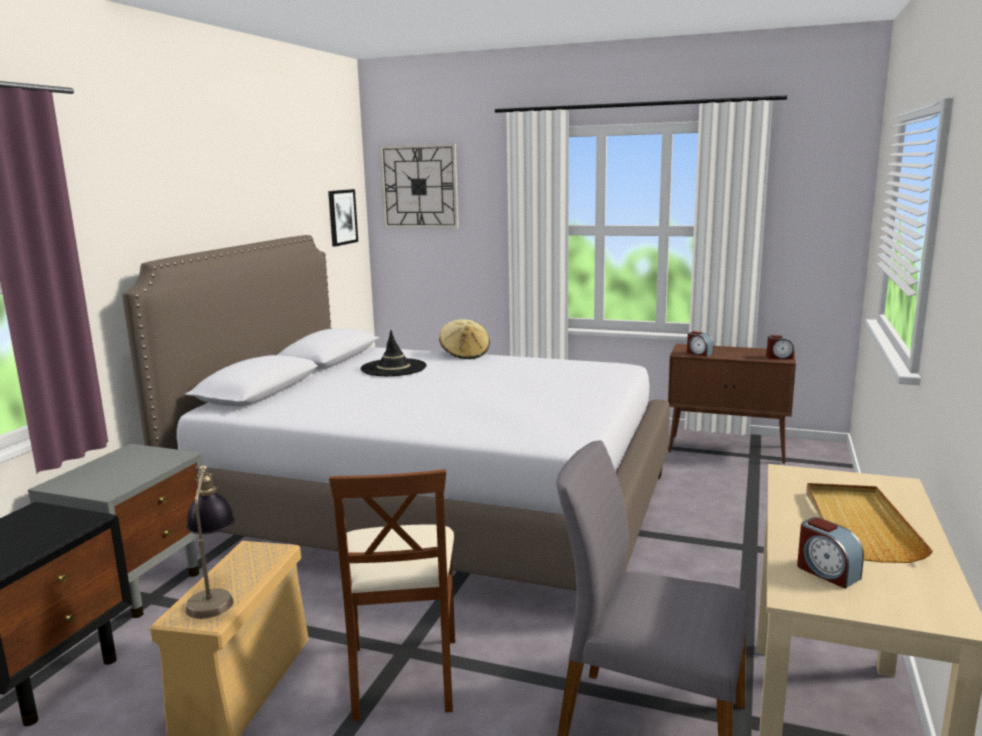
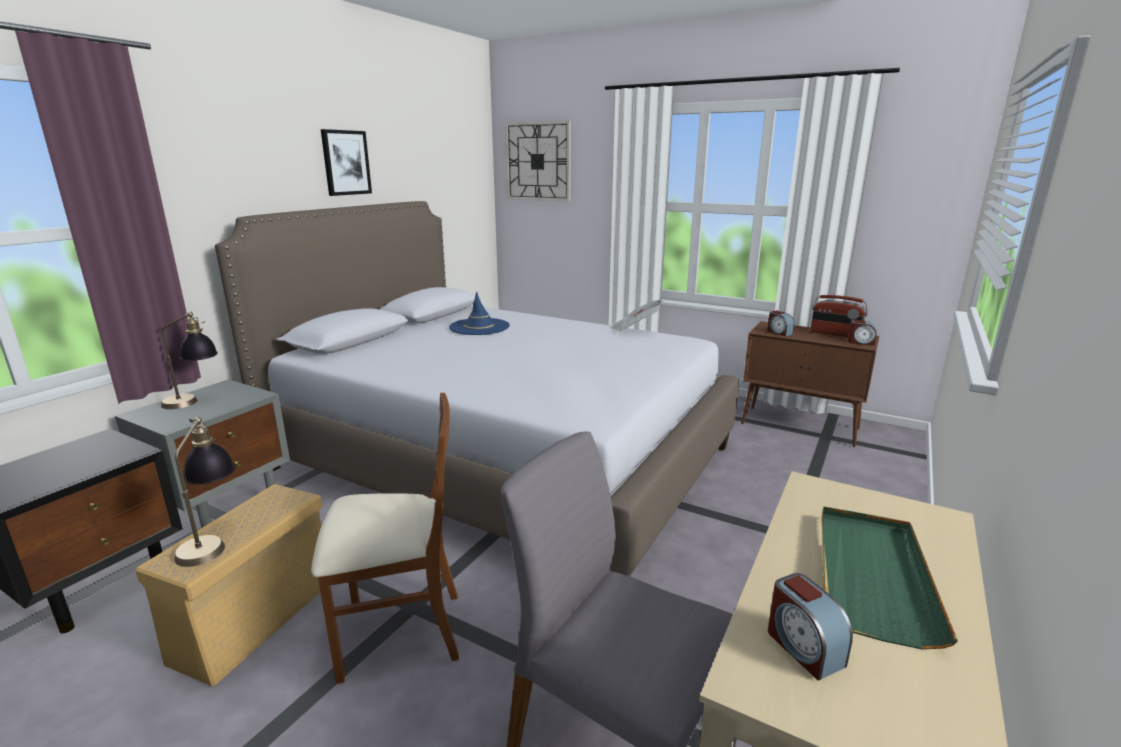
camera: 10 degrees right, 5 degrees up
(111, 468) = (194, 402): none -> table lamp
(342, 217) = (466, 187): picture -> picture (346, 162)
(393, 368) = (479, 327): black hat -> blue hat
(403, 675) = (399, 632): brown chair -> brown chair turned 105 degrees counterclockwise
(465, 354) = (551, 318): beige hat -> none
(559, 359) = (634, 329): none -> newspaper
(753, 351) = (835, 334): none -> radio
(859, 525) = (872, 575): beige tray -> green tray

